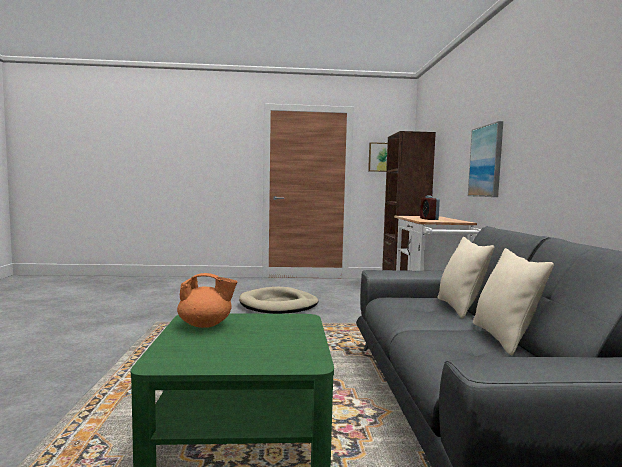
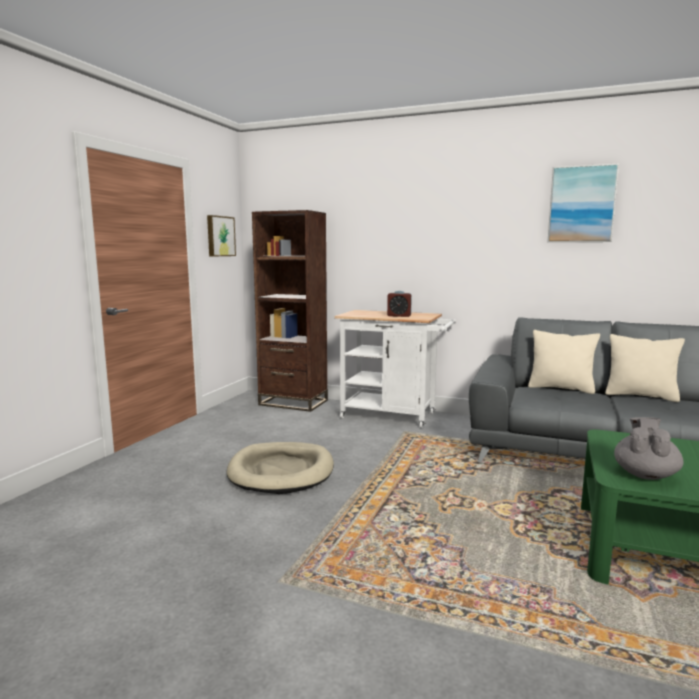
camera: 65 degrees left, 5 degrees up
(206, 325) = (645, 474): orange teapot -> grey teapot
(486, 161) = (446, 255): picture -> picture (581, 204)

